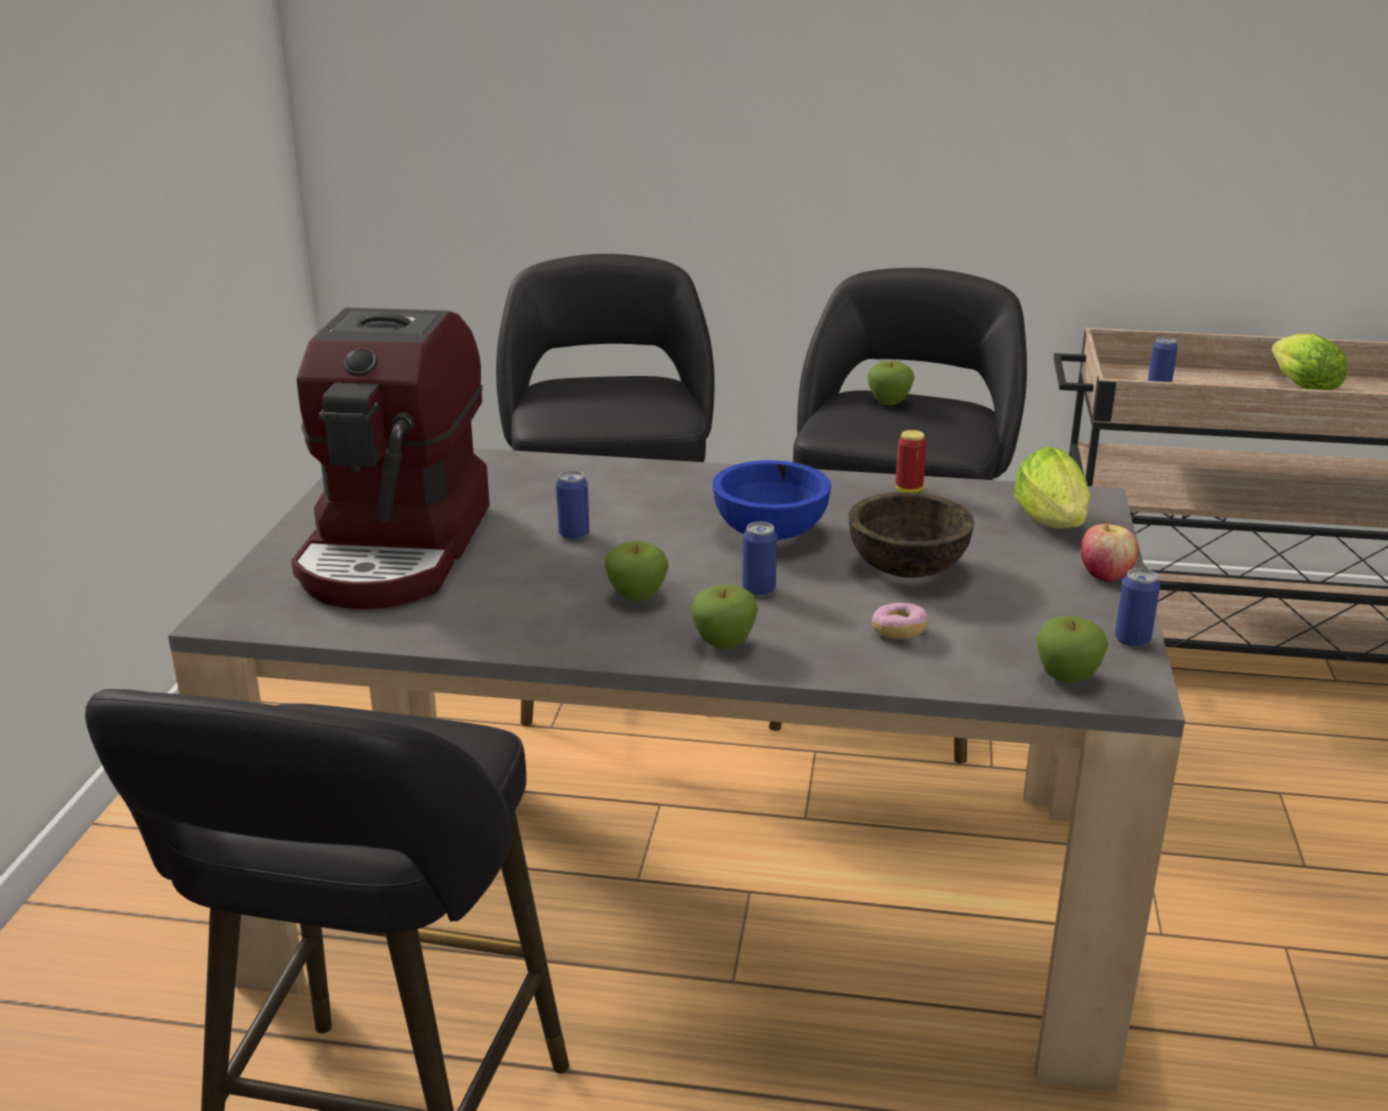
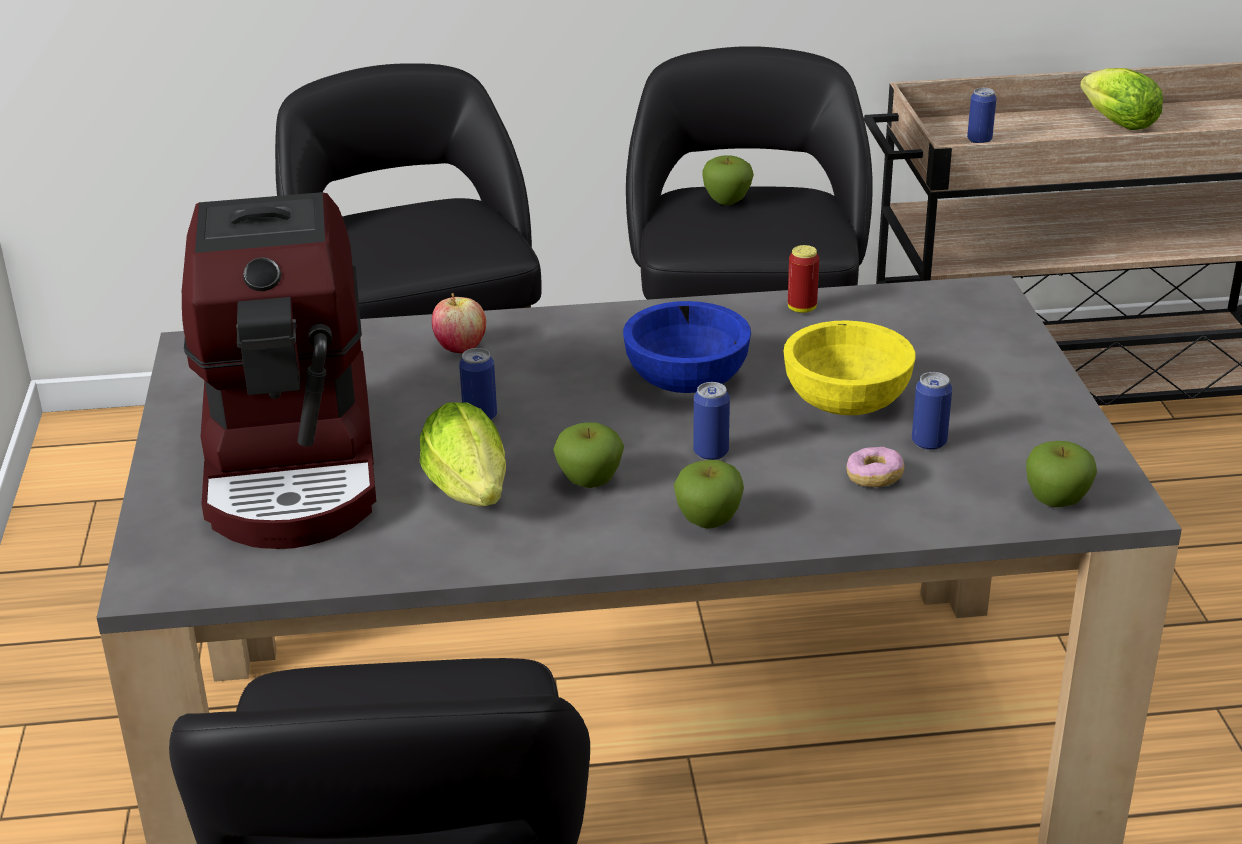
camera: 15 degrees left, 5 degrees up
(906, 568) = (845, 403): brown bowl -> yellow bowl
(1054, 526) = (965, 330): lettuce -> lettuce (472, 496)
(1105, 575) = (1039, 380): apple -> apple (460, 347)
(1132, 640) = (1097, 449): can -> can (929, 442)

